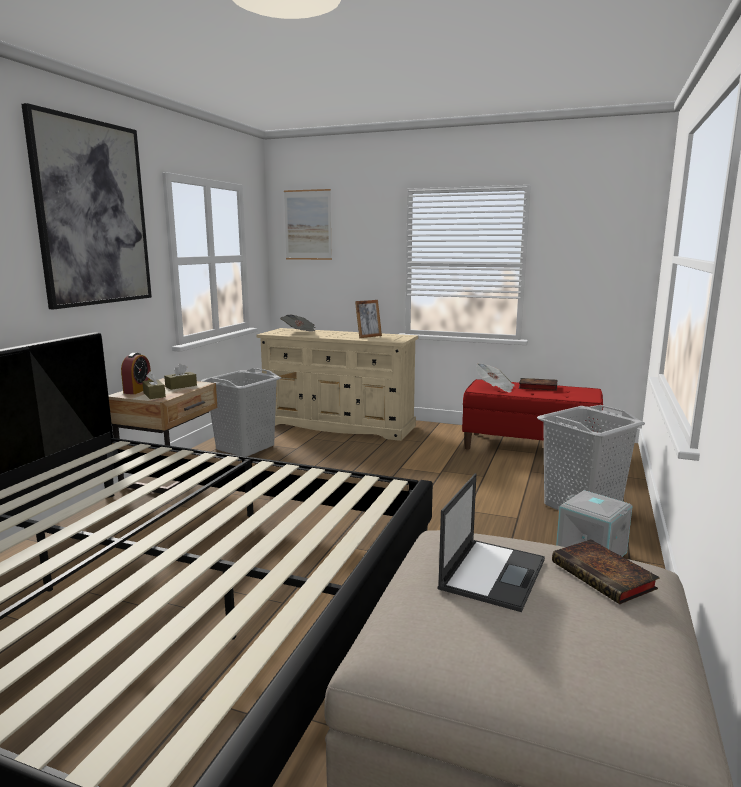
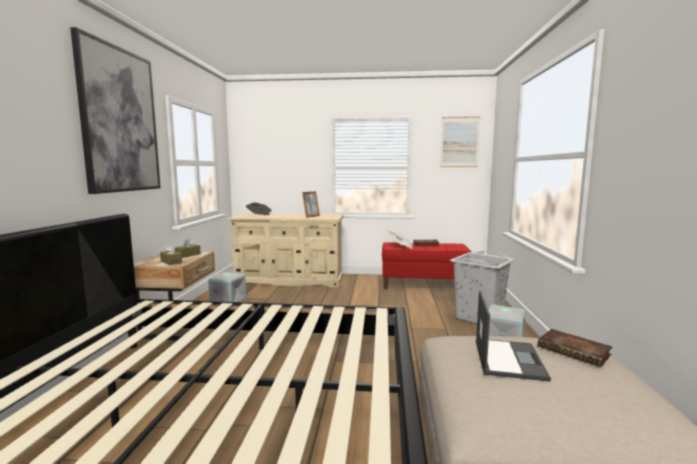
camera: 15 degrees left, 5 degrees down
(138, 390) = (154, 260): alarm clock -> none
(245, 447) = (228, 301): grey laundry basket -> grey storage box
(308, 225) = (259, 141): picture -> picture (459, 142)

